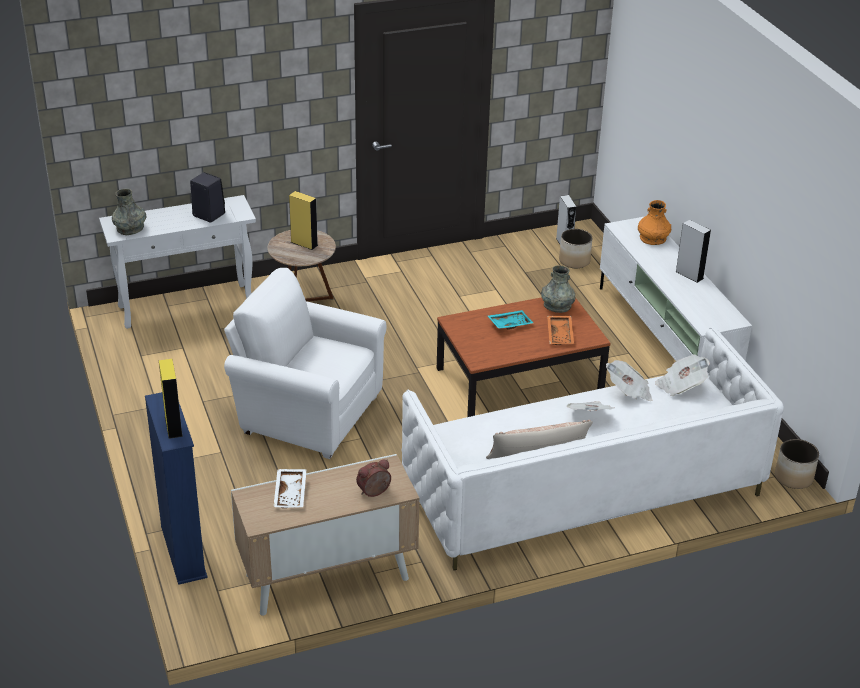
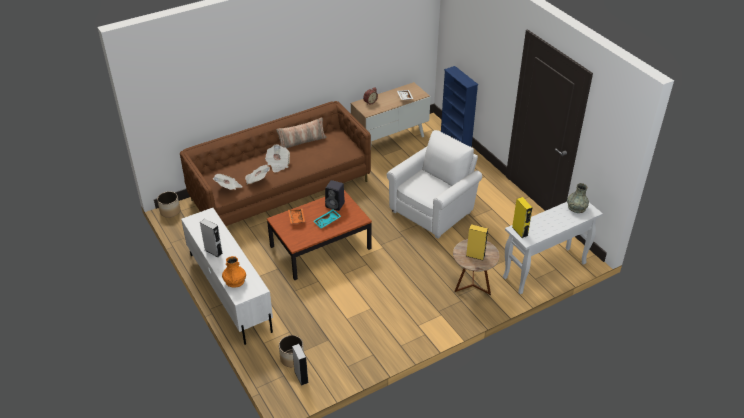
camera: 170 degrees right, 5 degrees up
(173, 426) = (456, 73): yellow speaker -> yellow speaker (519, 231)
(207, 214) = (537, 226): black speaker -> black speaker (335, 205)
(306, 412) = (434, 210): white armchair -> white armchair turned 60 degrees counterclockwise
(557, 306) = (299, 239): grey vase -> none
(582, 490) = (281, 190): white sofa -> brown sofa

